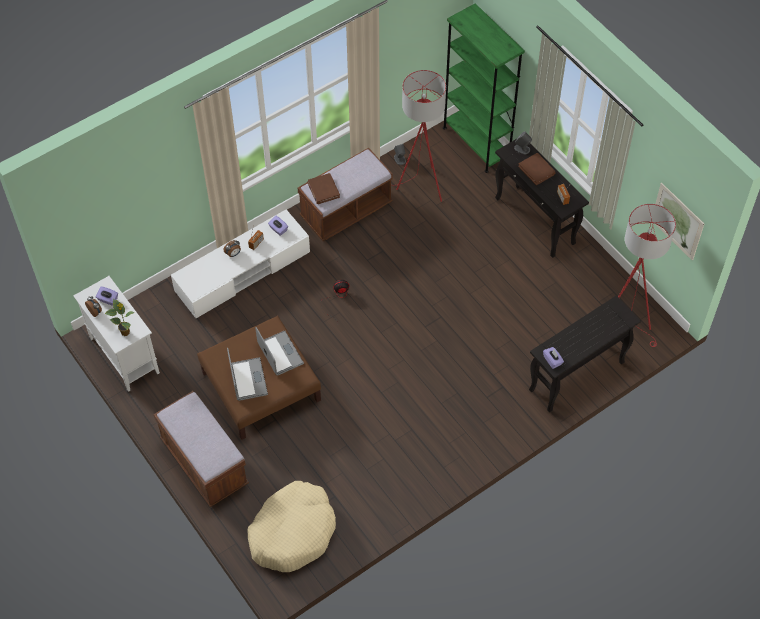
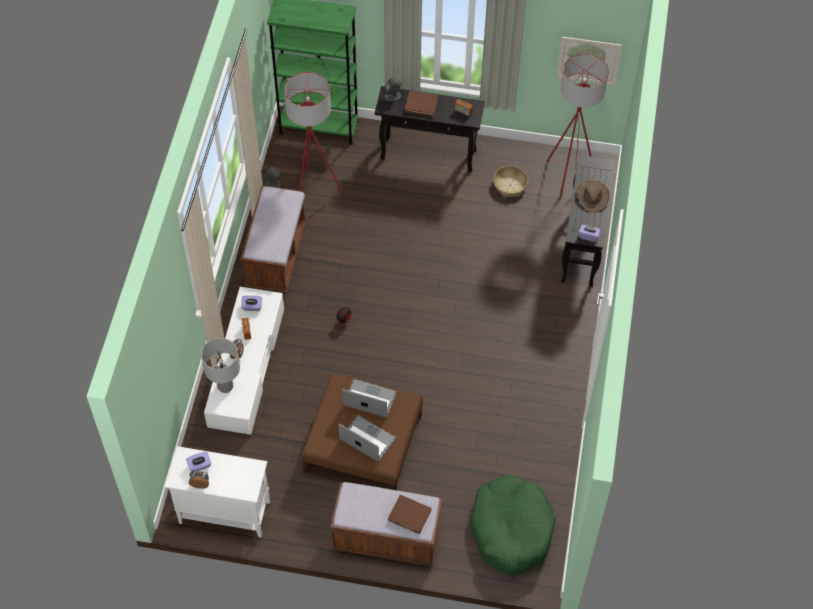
camera: 45 degrees left, 0 degrees up
(126, 332) = (246, 478): potted plant -> none
(202, 269) = (225, 386): none -> grey table lamp
(292, 532) = (511, 529): beige dog bed -> green dog bed
(323, 190) = (265, 244): brown book -> brown book (409, 515)
(572, 289) = (510, 185): none -> basket
(590, 334) = (592, 196): none -> brown hat

